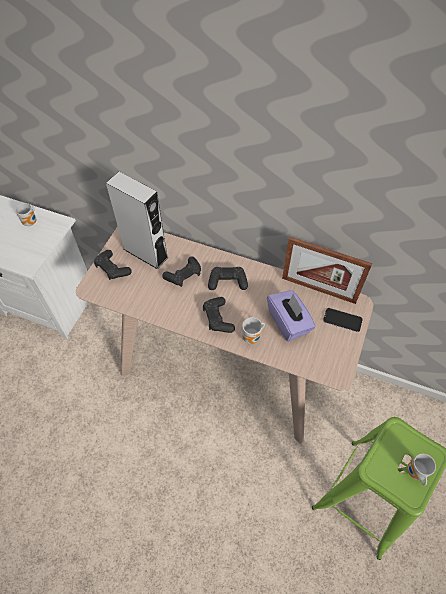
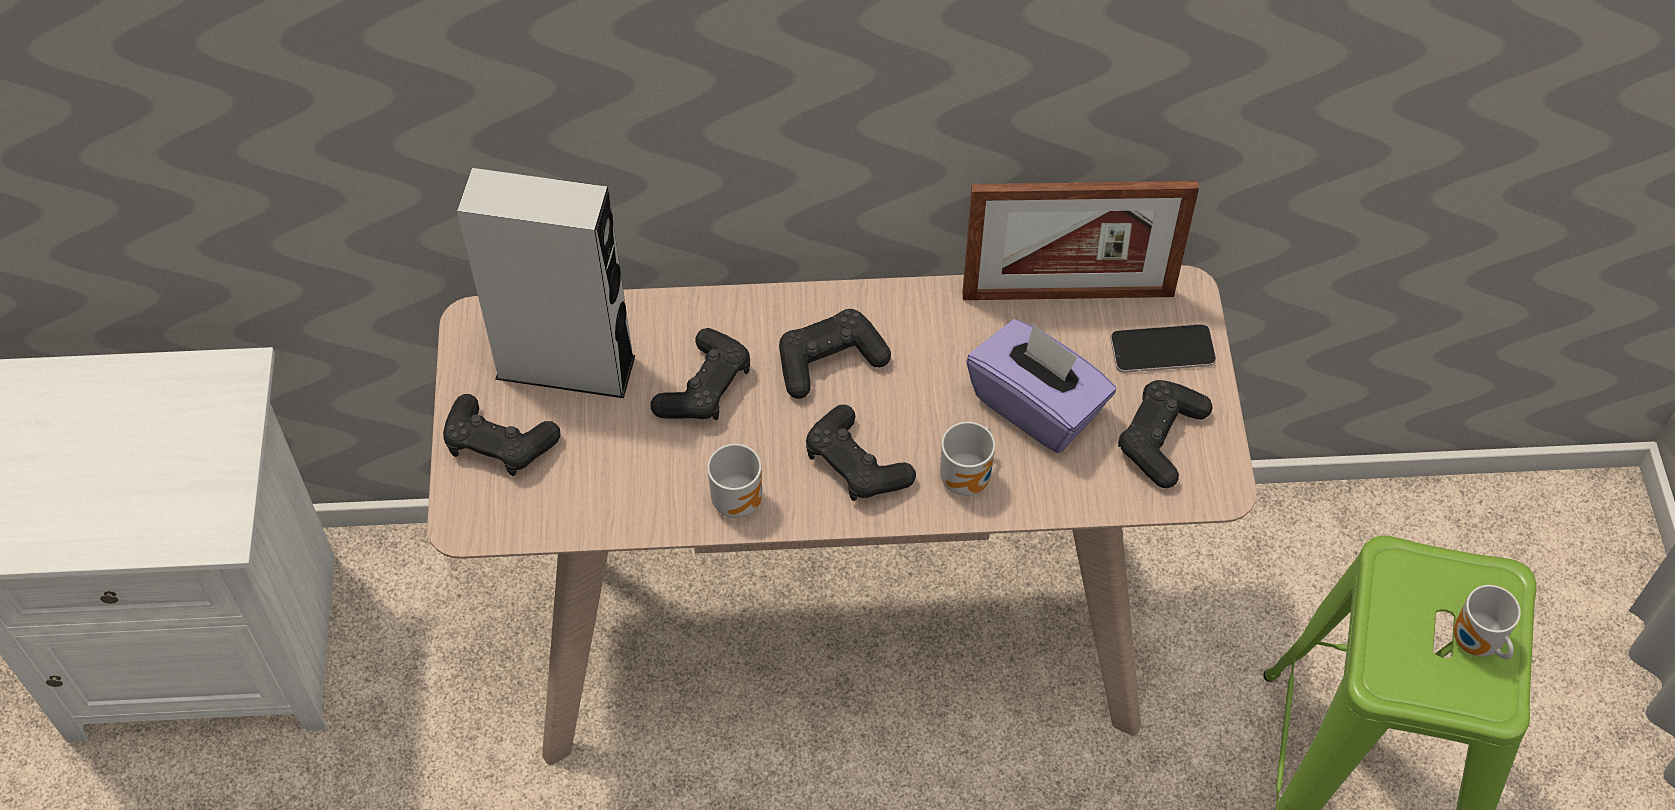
camera: 25 degrees left, 0 degrees up
(31, 222) = (145, 405): mug -> mug (739, 498)
(326, 350) = (1160, 439): none -> black game controller

